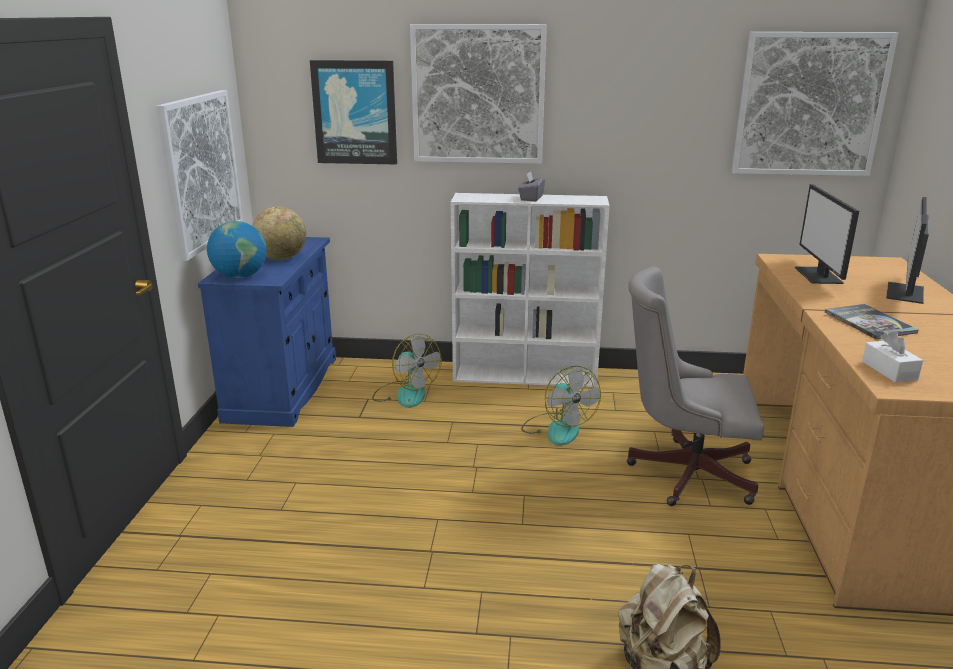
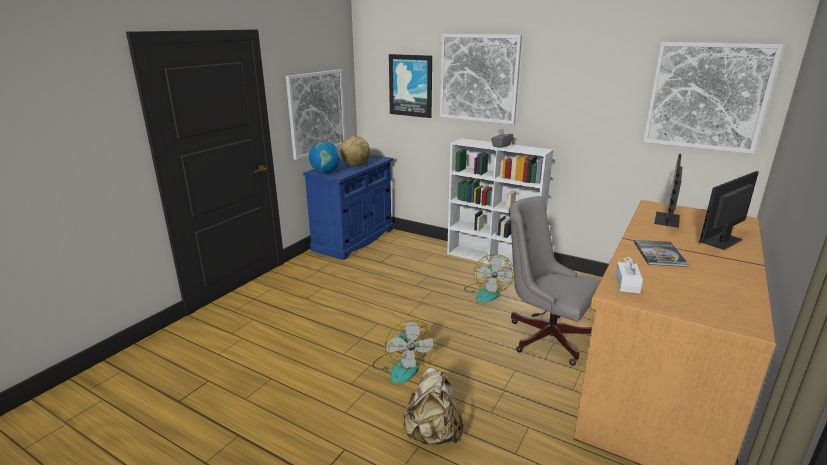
camera: 25 degrees right, 0 degrees up
(405, 394) = (415, 255): fan -> fan (401, 366)

